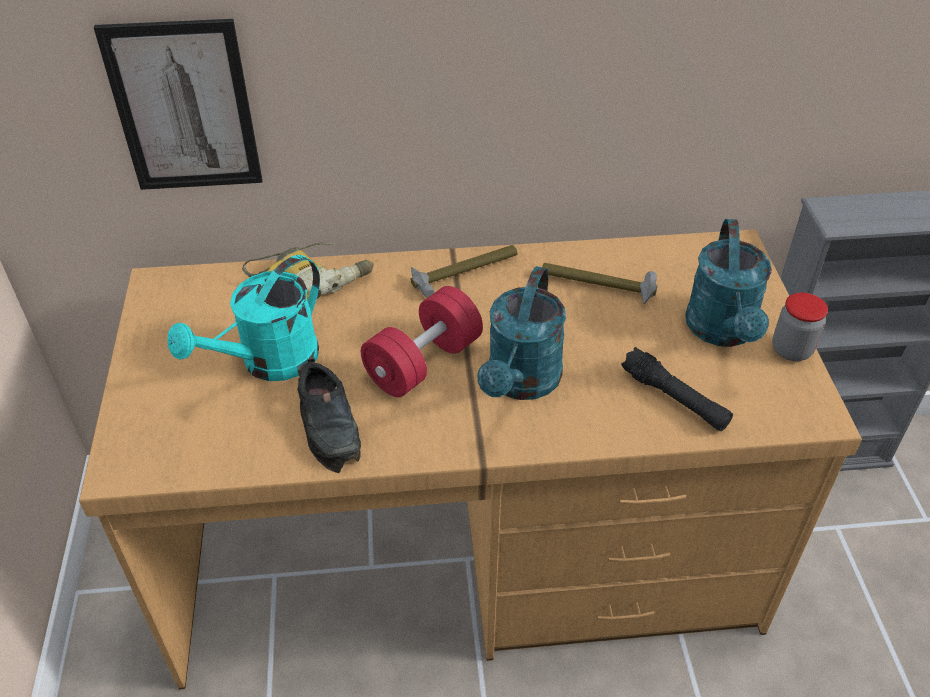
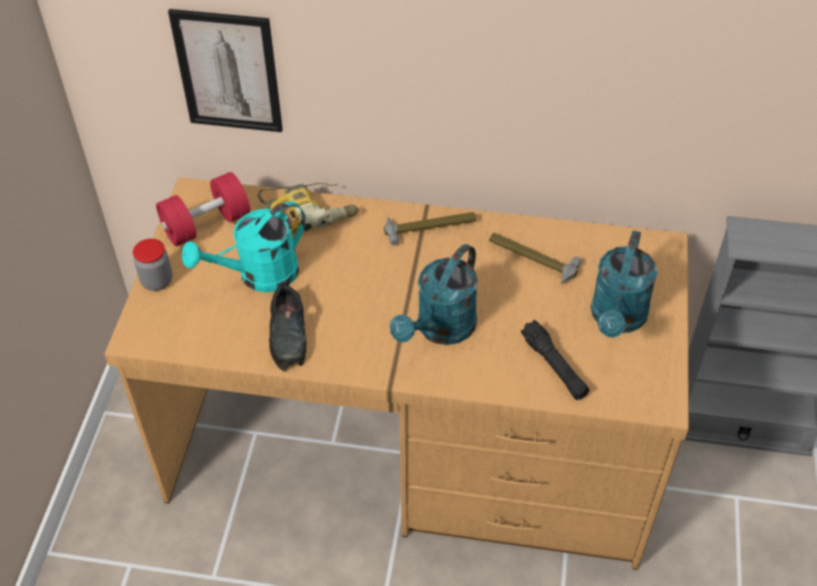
camera: 15 degrees right, 5 degrees up
(423, 362) = (372, 298): red dumbbell -> red dumbbell (206, 225)
(791, 350) = (666, 345): jar -> jar (157, 281)

